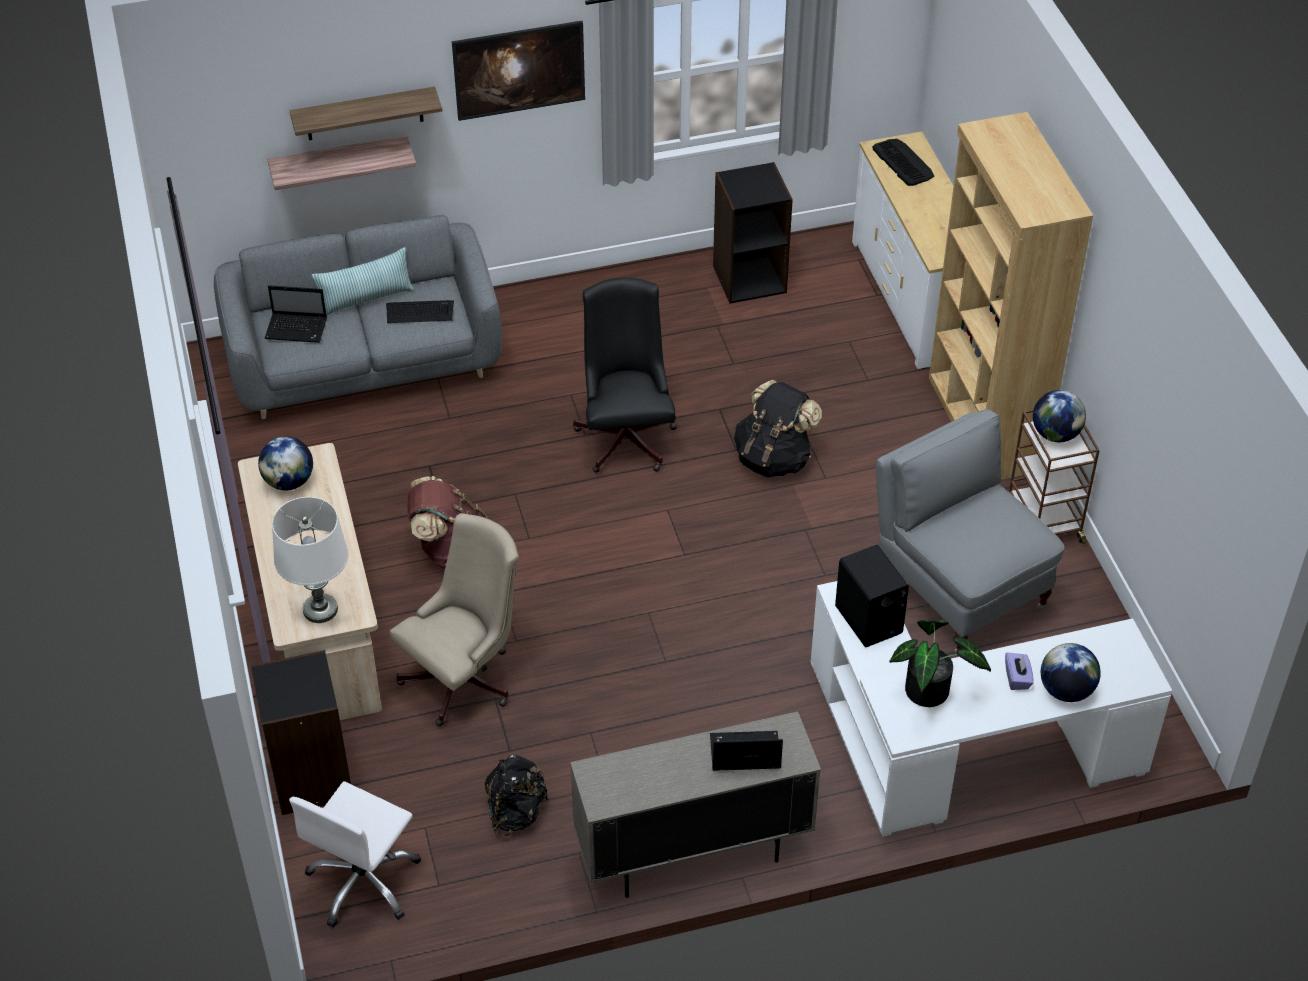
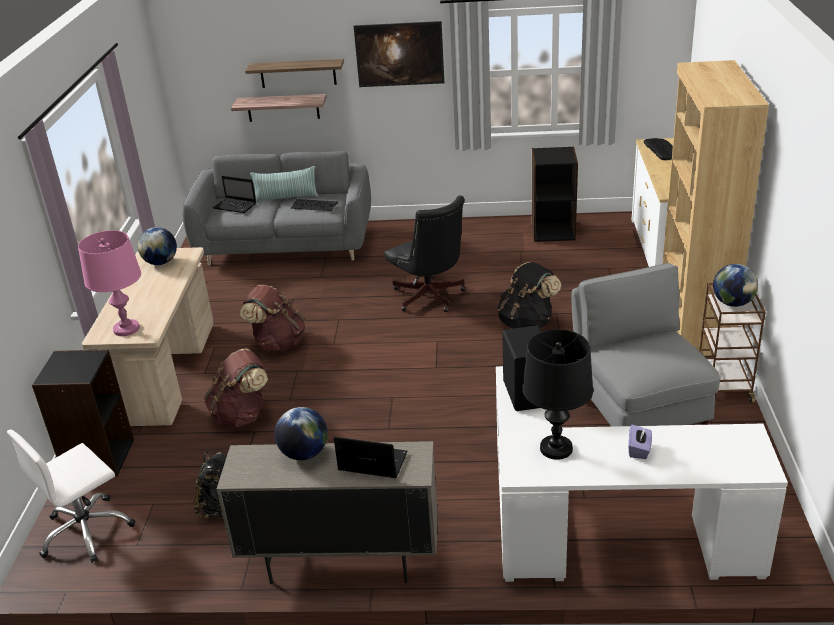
camera: 20 degrees right, 15 degrees down
(320, 610) = (126, 329): white table lamp -> pink table lamp
(465, 677) = (242, 415): beige office chair -> brown backpack
(626, 435) = (430, 298): black office chair -> black office chair turned 135 degrees clockwise
(931, 693) = (556, 448): potted plant -> black table lamp
(1066, 690) = (682, 466): globe -> globe (304, 453)

